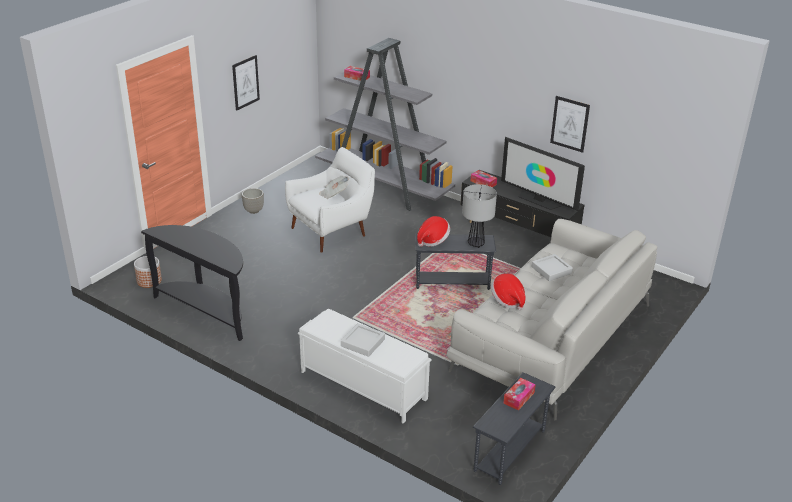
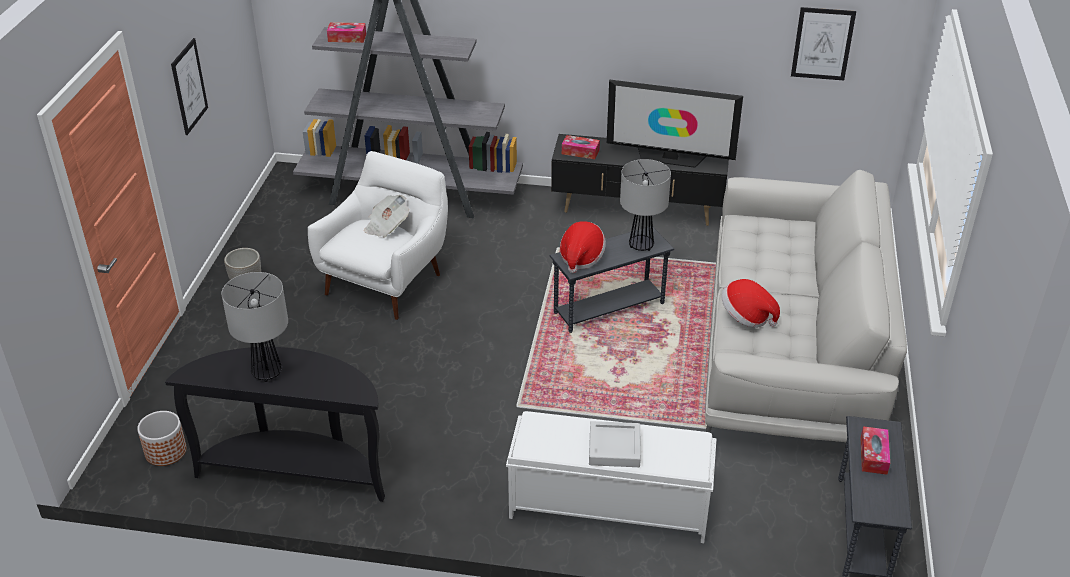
camera: 25 degrees left, 5 degrees up
(193, 242) = (267, 373): none -> table lamp
(551, 270) = (764, 255): grey tray -> none
(569, 124) = (699, 41): picture -> picture (822, 44)

